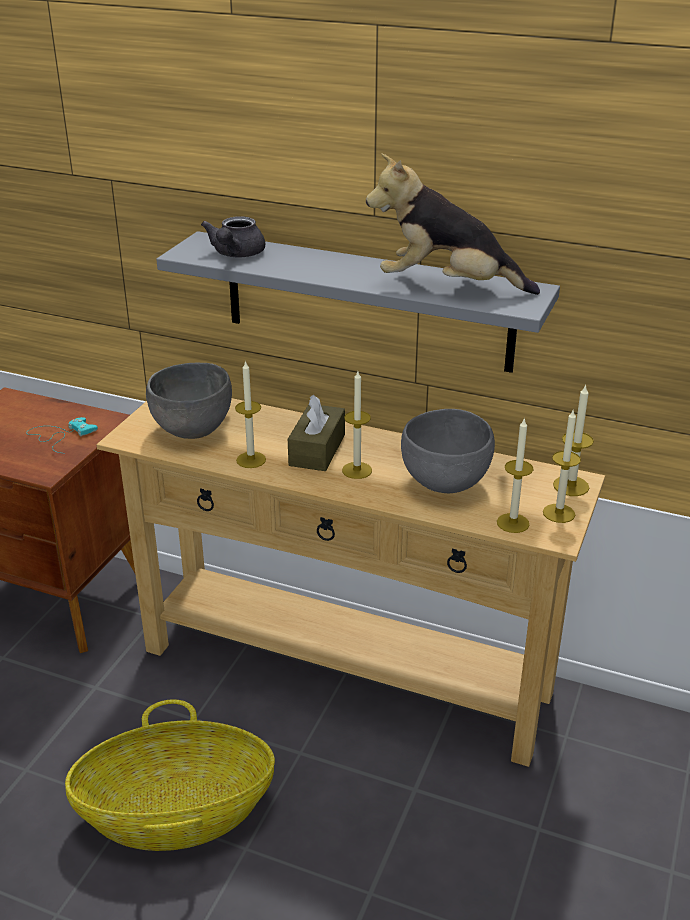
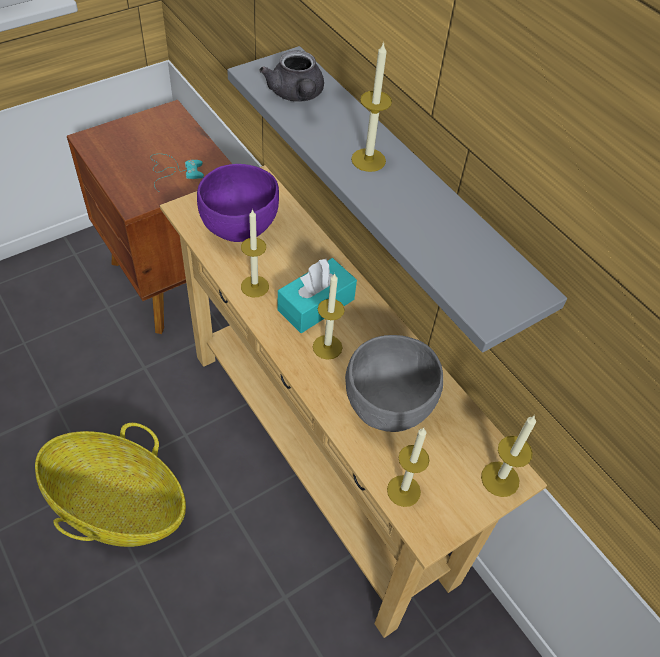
camera: 30 degrees right, 20 degrees up
(192, 430) = (240, 227): grey bowl -> purple bowl
(235, 254) = (297, 95): grey teapot -> grey teapot turned 60 degrees counterclockwise
(317, 450) = (316, 305): brown tissue box -> turquoise tissue box
(447, 287) = (442, 240): plush toy -> none
(559, 513) = (456, 505): candle -> candle (368, 160)

